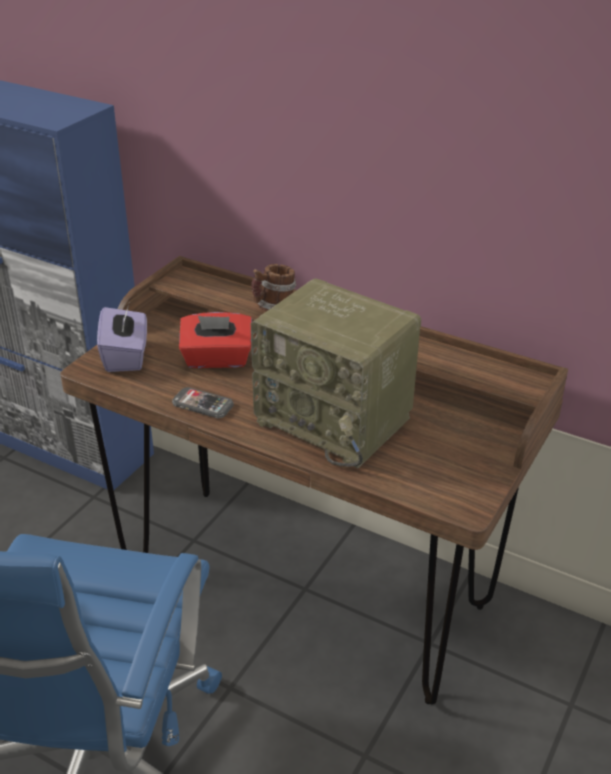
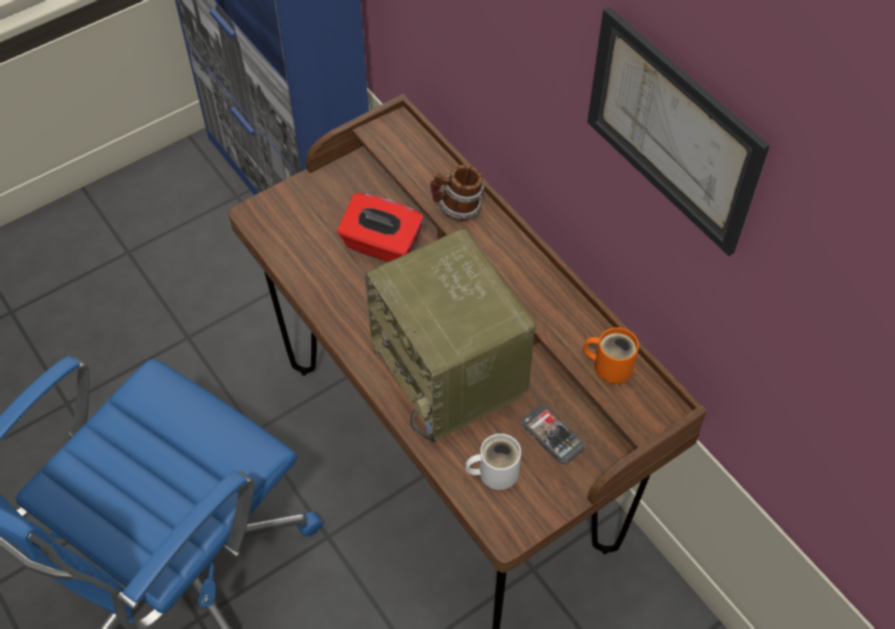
camera: 25 degrees right, 20 degrees up
(126, 356) = (298, 209): purple tissue box -> none
(203, 404) = (336, 302): phone -> phone (552, 435)
(424, 472) = (494, 471): none -> white mug
(471, 365) = (610, 364): none -> orange mug
(490, 101) = (672, 130): none -> picture

